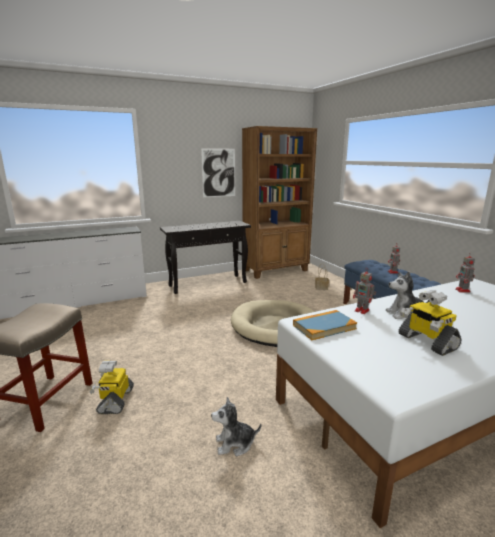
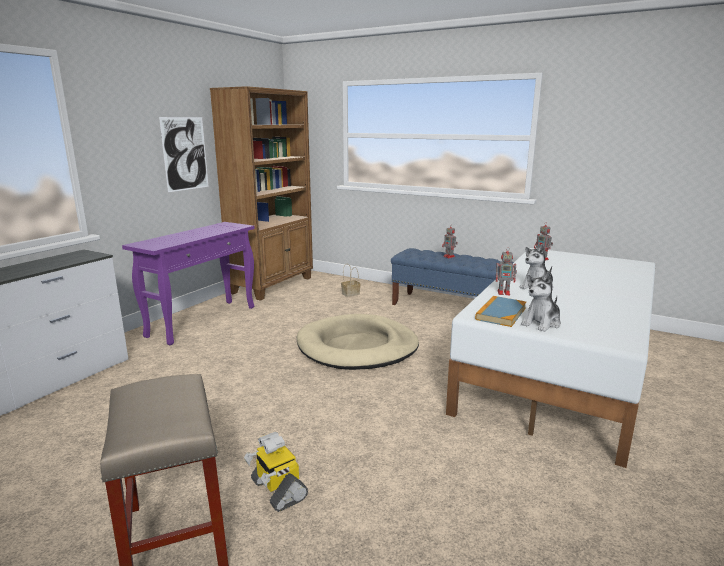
camera: 35 degrees left, 0 degrees up
(208, 284) = (203, 321): black console table -> purple console table
(235, 444) = (461, 466): plush toy -> plush toy (541, 323)
(426, 341) = (583, 304): toy robot -> none

